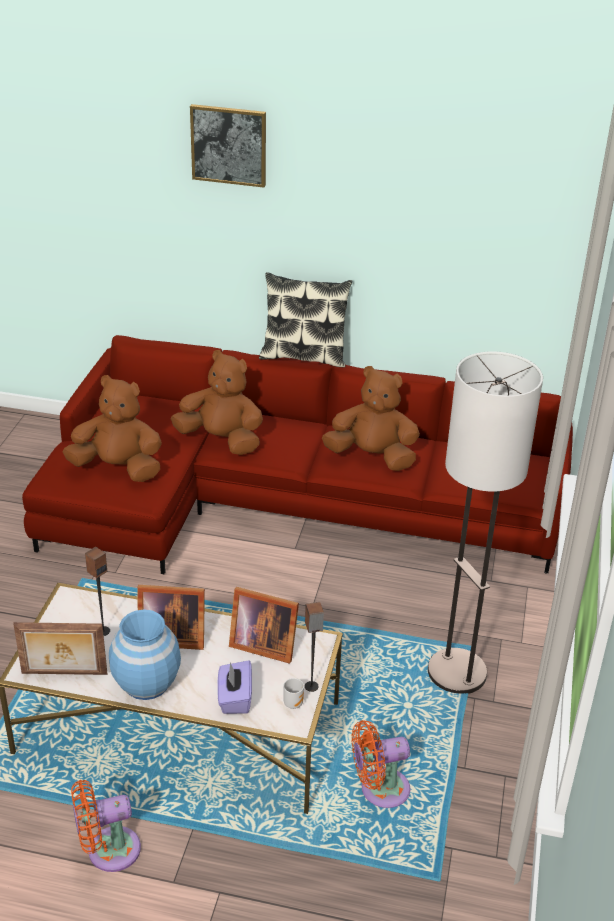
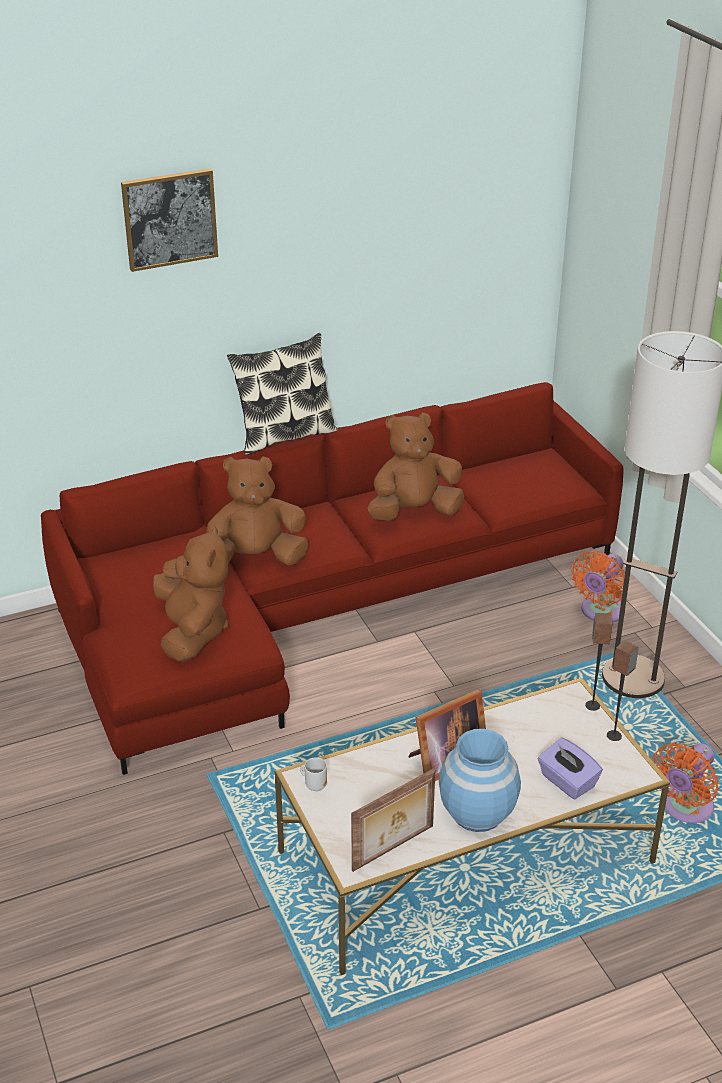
camera: 35 degrees left, 0 degrees up
(103, 631) = (378, 790): speaker -> speaker (592, 705)
(108, 851) = (532, 1000): orange fan -> orange fan (600, 612)
(118, 468) = (192, 632): brown plush toy -> brown plush toy turned 105 degrees clockwise
(262, 644) = (531, 723): picture frame -> none
(293, 703) = (617, 757): mug -> mug (315, 785)

